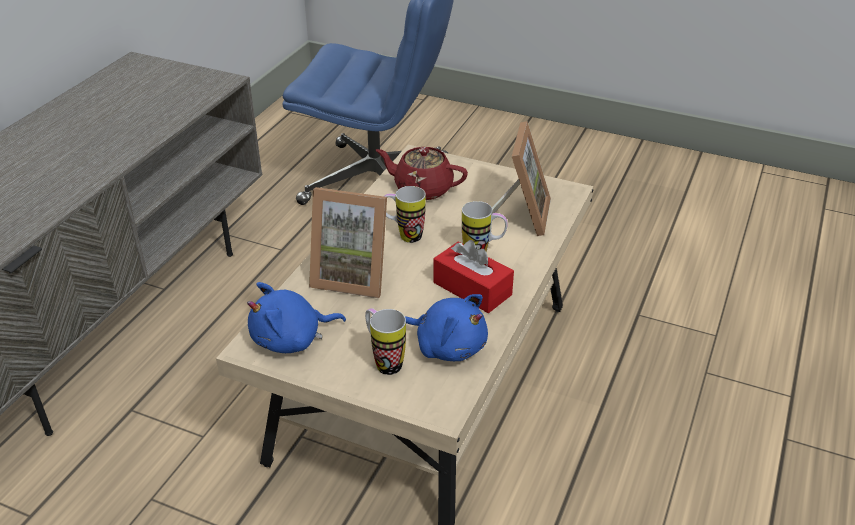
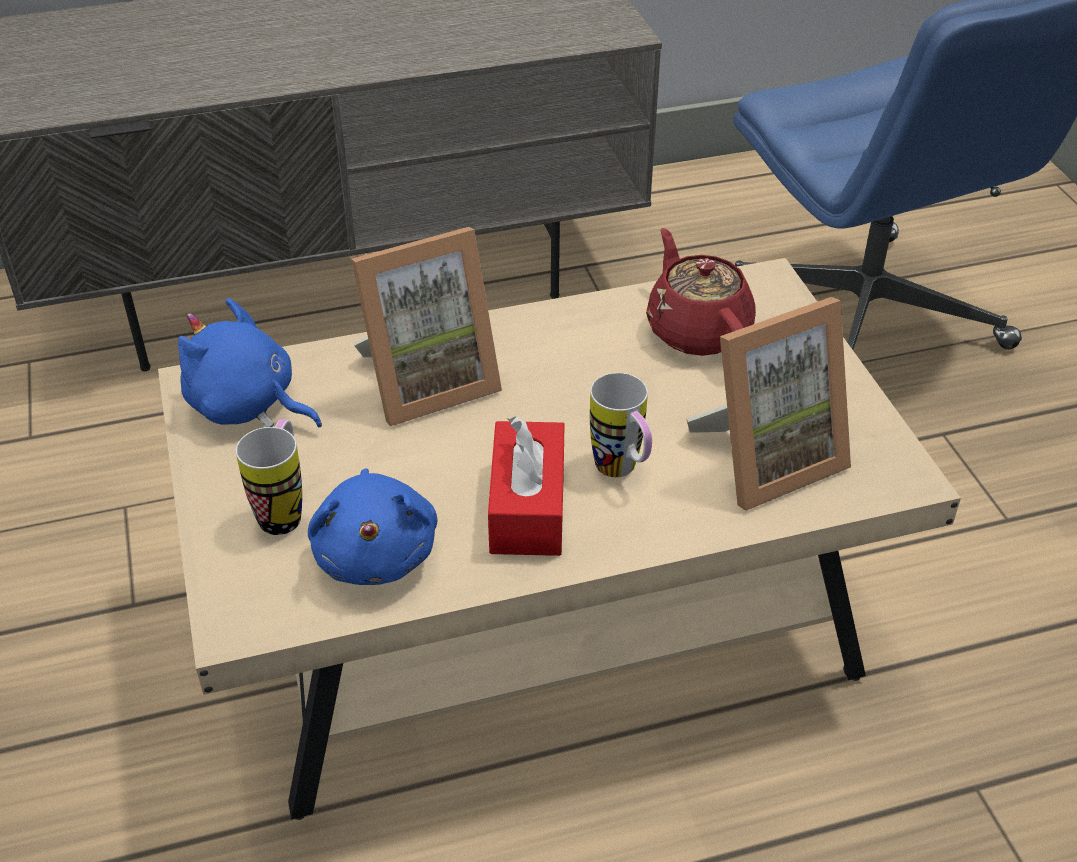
camera: 50 degrees right, 5 degrees up
(352, 276) = (426, 381): picture frame -> picture frame turned 90 degrees counterclockwise
(403, 235) = (567, 375): mug -> none

